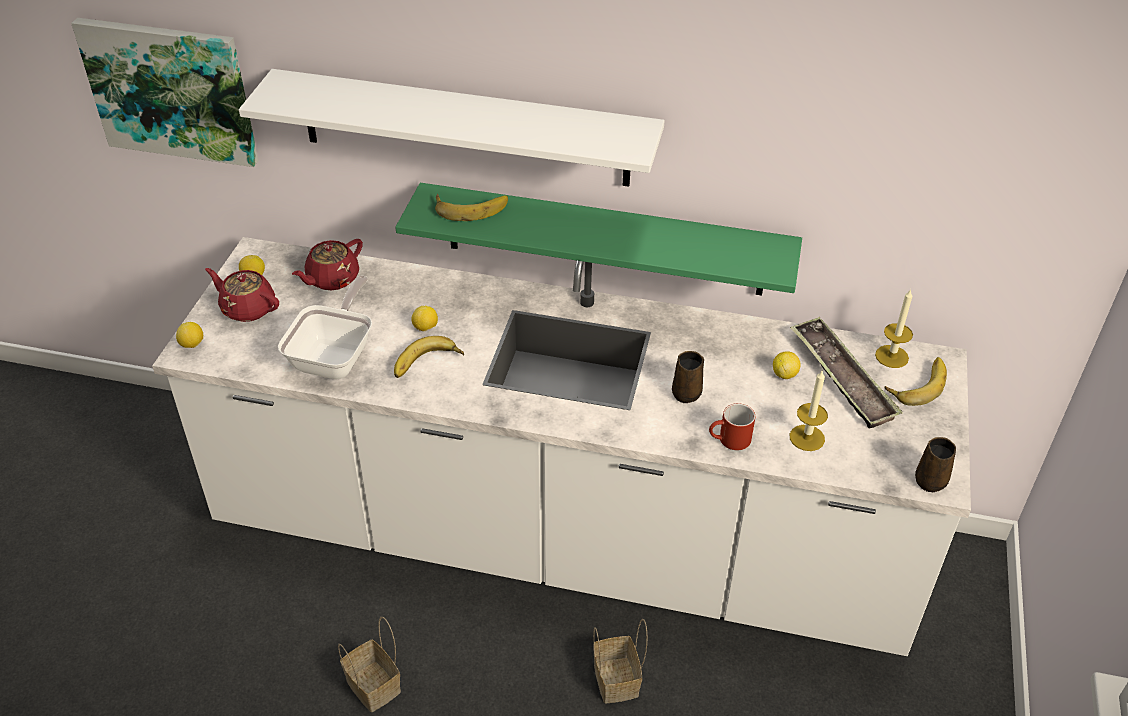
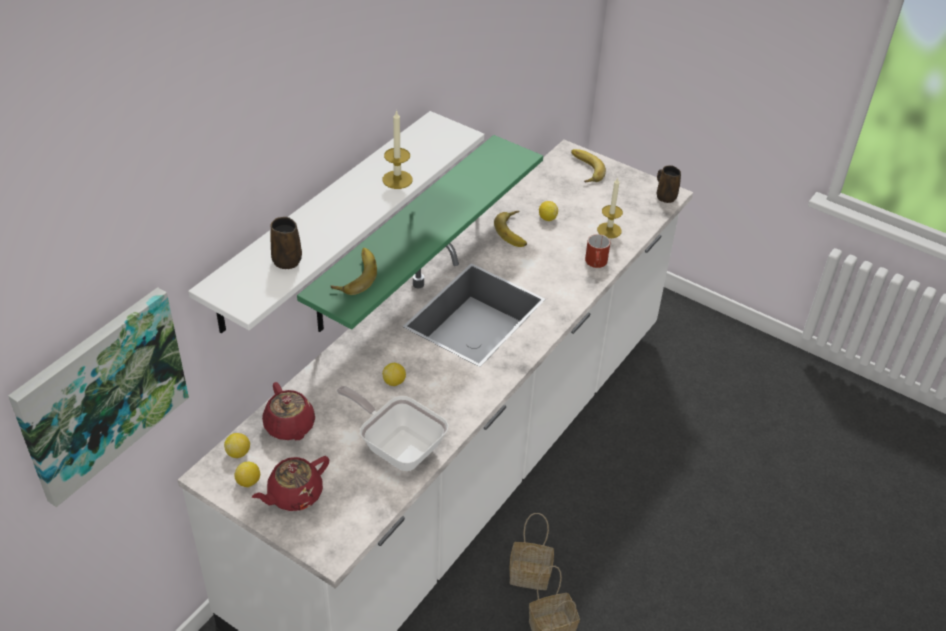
camera: 70 degrees left, 0 degrees up
(192, 344) = (323, 545): lemon -> lemon (238, 453)
(427, 364) = (439, 392): banana -> banana (515, 231)
(617, 681) = (604, 476): basket -> basket (531, 574)
(687, 393) = (542, 266): brown mug -> brown mug (286, 259)
(842, 377) = (563, 196): tray -> none
(891, 356) = (555, 169): candle -> candle (397, 179)

